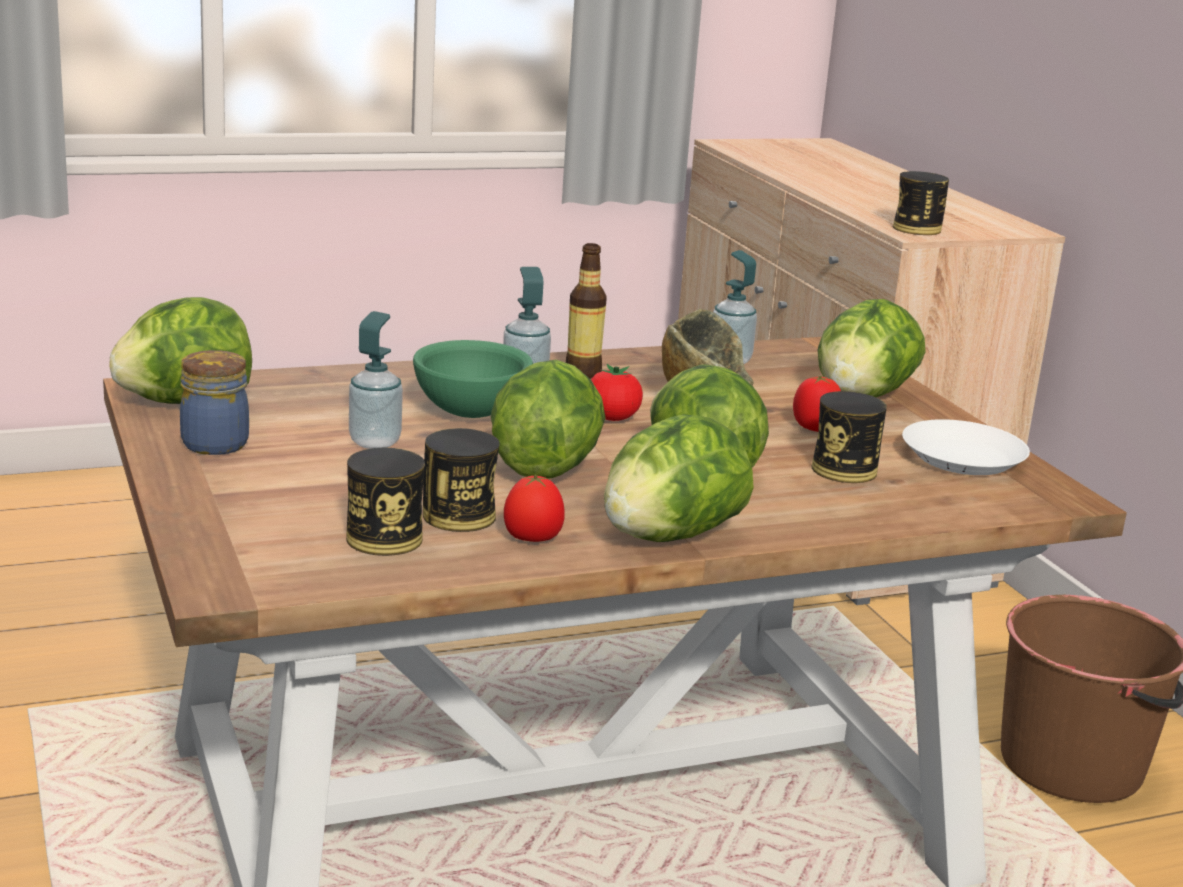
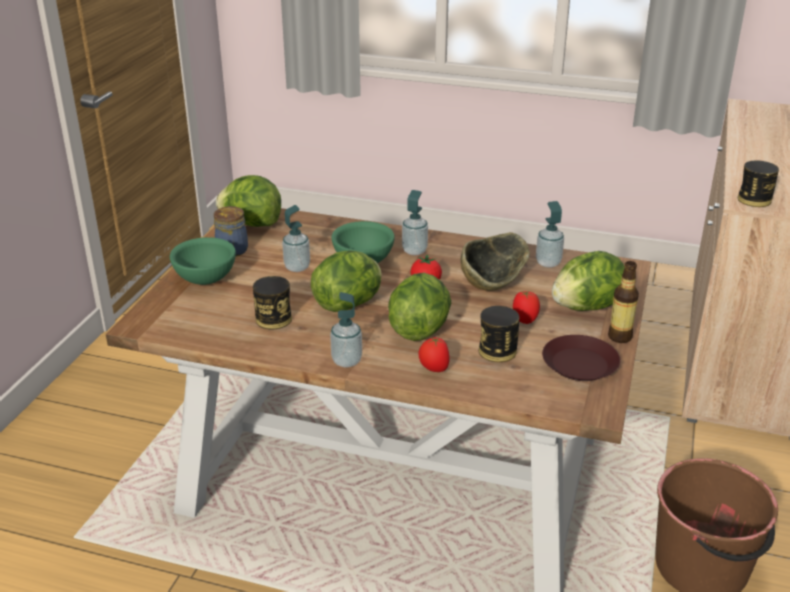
camera: 40 degrees right, 10 degrees up
(235, 493) = (205, 279): none -> green bowl
(384, 538) = (228, 321): can -> none
(532, 540) = (285, 342): tomato -> tomato (433, 369)
(582, 373) = (454, 251): bottle -> bottle (619, 337)
(669, 536) = (346, 361): lettuce -> soap dispenser
(964, 458) = (580, 365): white plate -> brown plate

